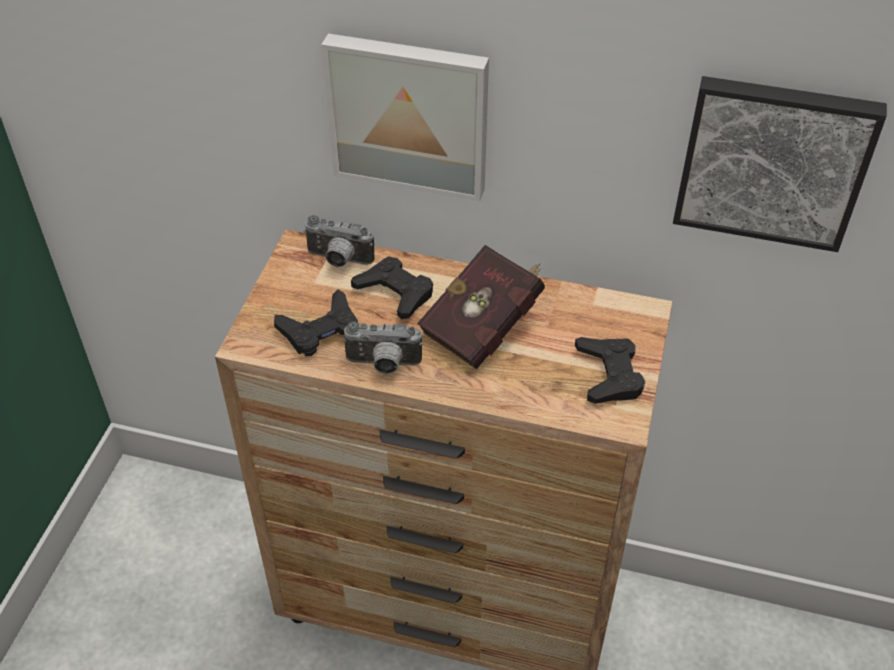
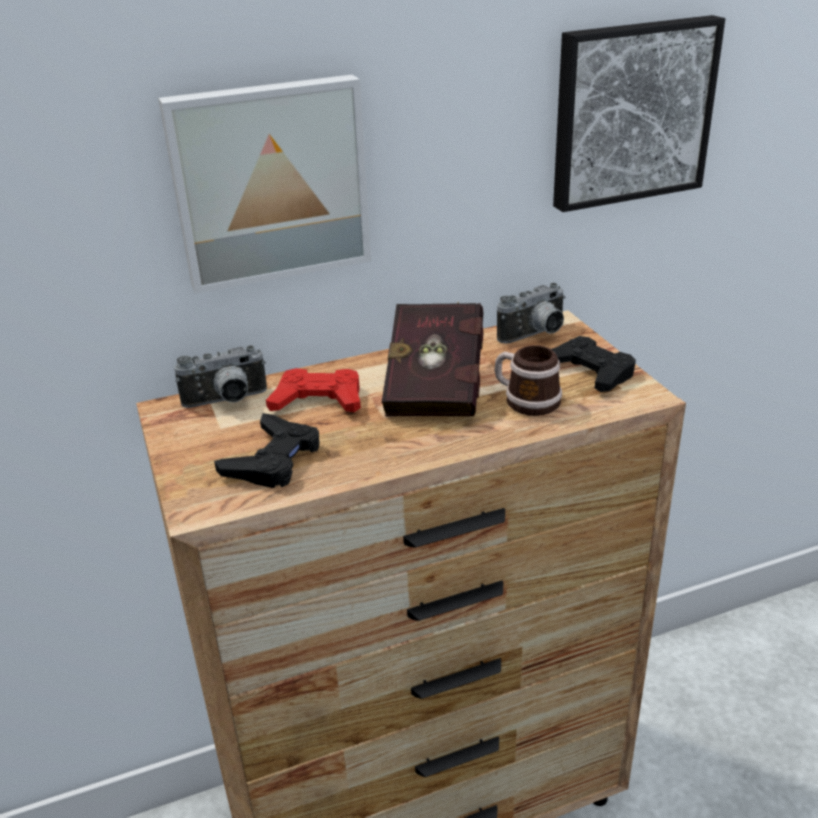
camera: 35 degrees left, 15 degrees down
(383, 365) = (376, 456): camera -> camera (536, 335)
(395, 292) = (318, 400): black game controller -> red game controller
(532, 374) = (525, 400): none -> mug

